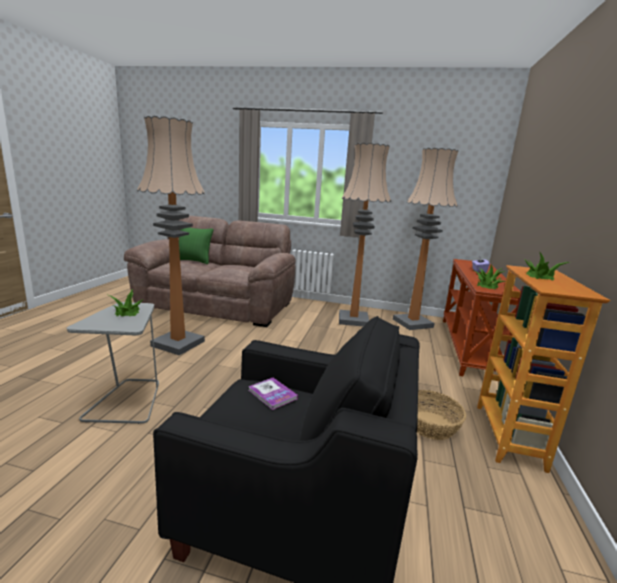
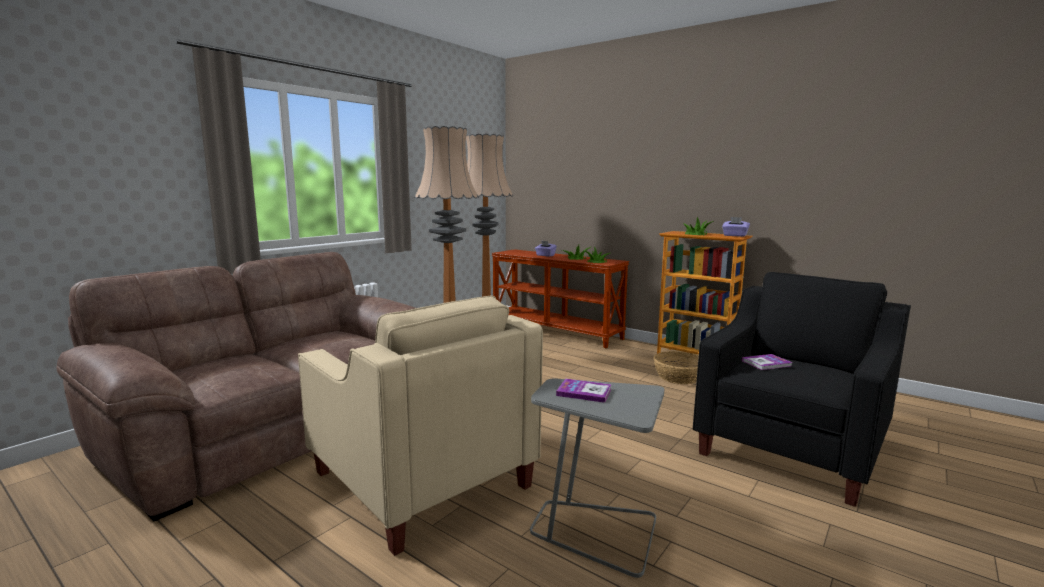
camera: 65 degrees left, 5 degrees down
(128, 311) = (584, 392): potted plant -> book
(178, 344) = (420, 479): floor lamp -> beige armchair
(194, 261) = (217, 363): green pillow -> none
(574, 290) = (734, 235): none -> purple tissue box

